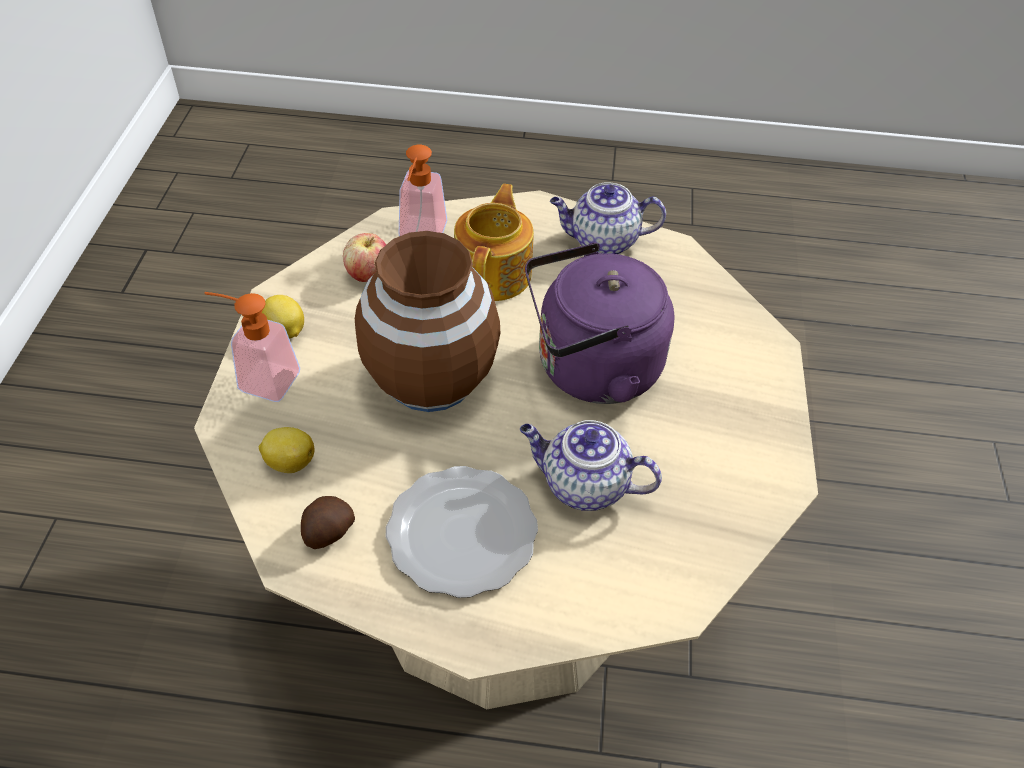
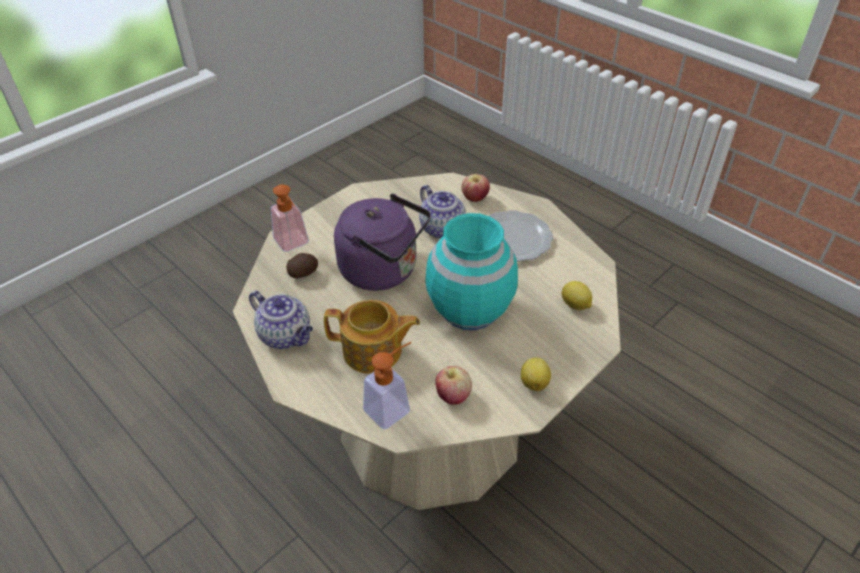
camera: 140 degrees left, 5 degrees down
(260, 378) = (567, 359): soap dispenser -> soap dispenser (294, 244)
(327, 533) = (574, 267): potato -> potato (303, 273)
(431, 377) = (469, 309): brown vase -> turquoise vase
(494, 273) = (373, 351): teapot -> teapot turned 135 degrees counterclockwise
(596, 587) = (475, 198): none -> apple

